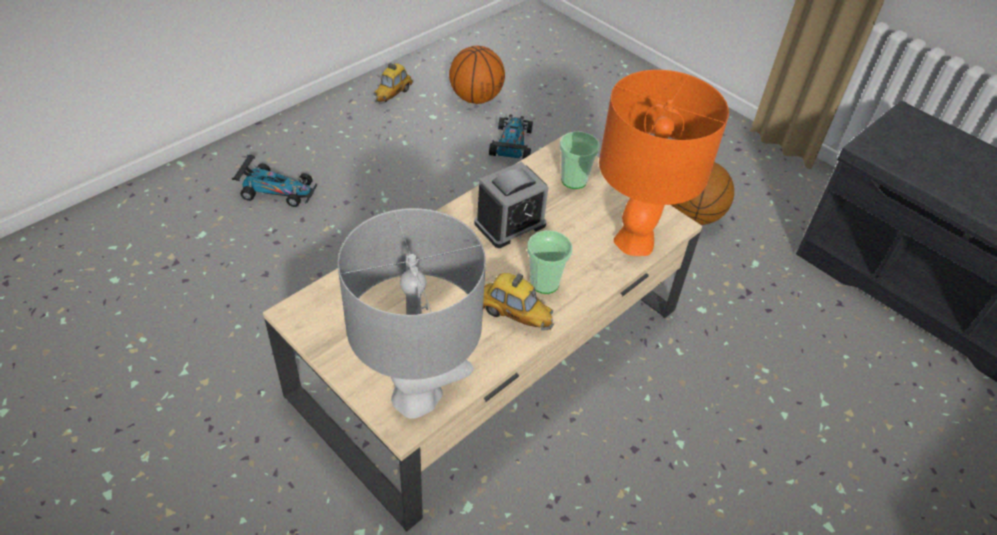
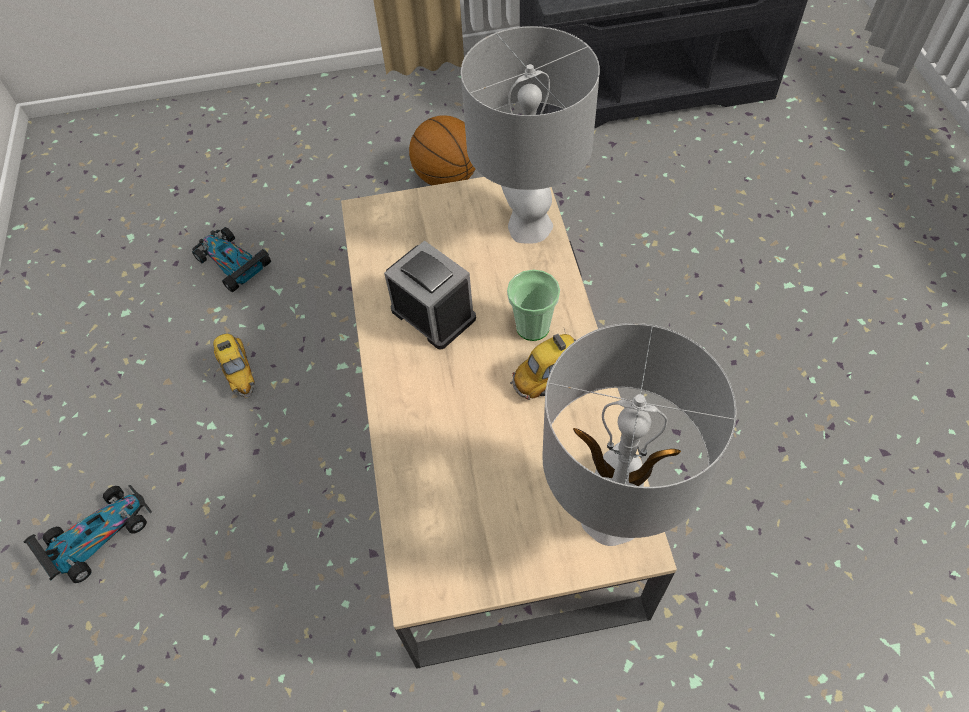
camera: 50 degrees left, 10 degrees up
(393, 94) = (52, 333): toy car -> toy car (239, 371)
(476, 98) = (135, 257): basketball -> none
(510, 224) = (433, 314): alarm clock -> alarm clock turned 45 degrees counterclockwise
(574, 180) = (413, 228): cup -> none
(635, 241) = (528, 225): orange table lamp -> grey table lamp

